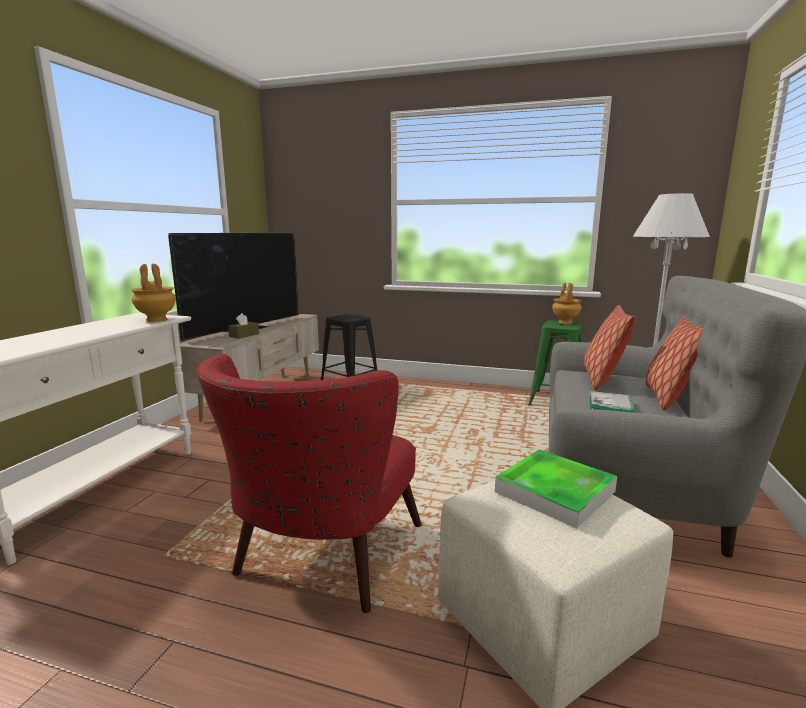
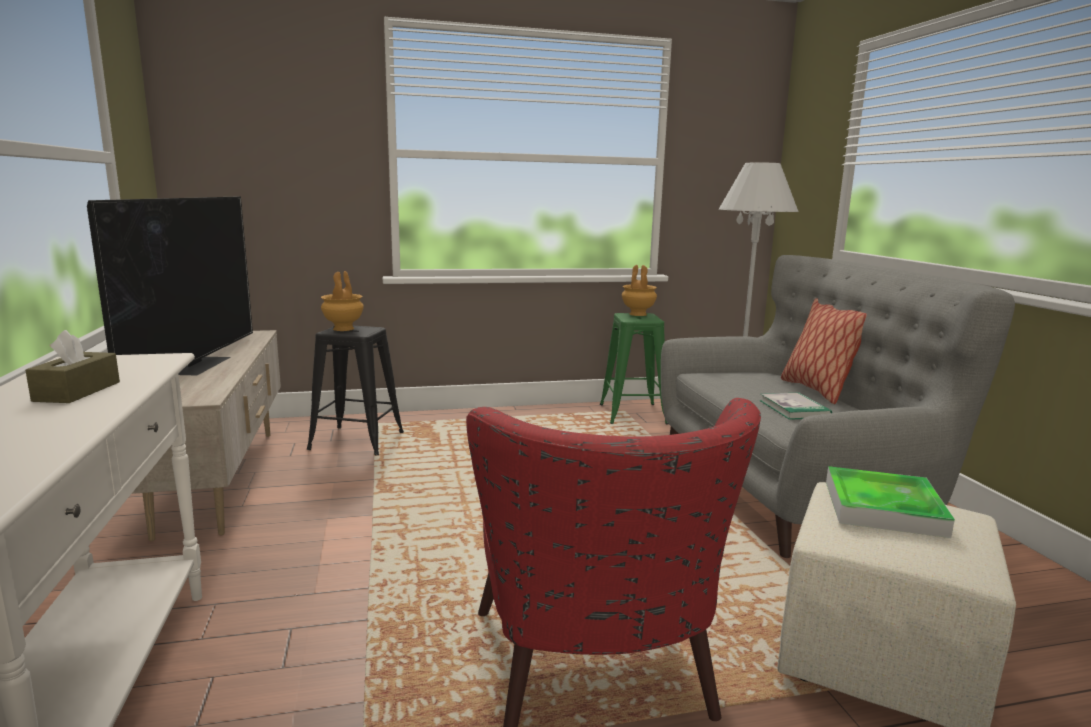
camera: 30 degrees left, 0 degrees up
(156, 320) = (149, 366): brown vase -> brown vase (343, 329)
(244, 335) = (214, 376): brown tissue box -> brown tissue box (77, 391)
(602, 380) = (740, 380): pillow -> none

